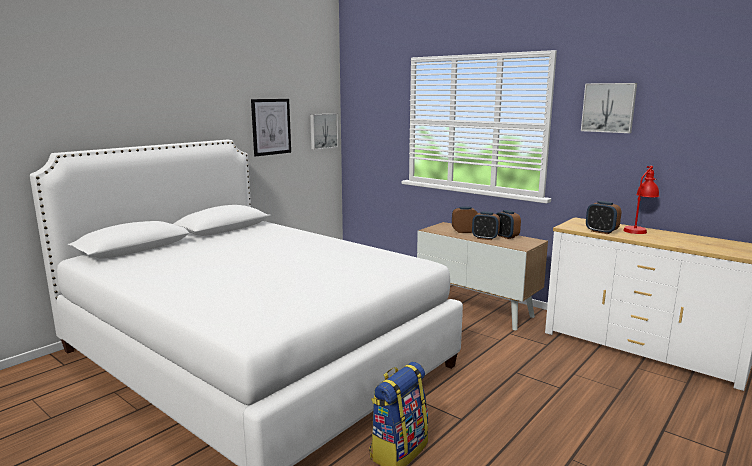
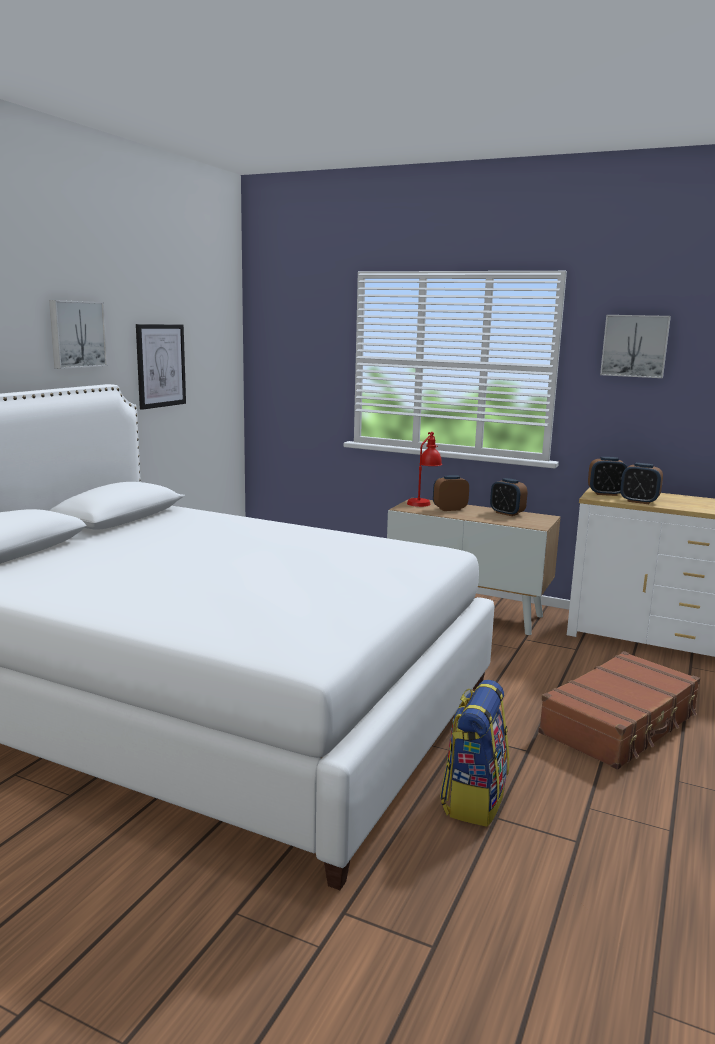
camera: 15 degrees left, 0 degrees up
(323, 131) = (223, 372): picture -> picture (76, 334)
(485, 238) = (483, 516): alarm clock -> alarm clock (605, 494)
(548, 407) = (620, 724): none -> brown suitcase
(638, 229) = (676, 497): red table lamp -> red table lamp (423, 501)

